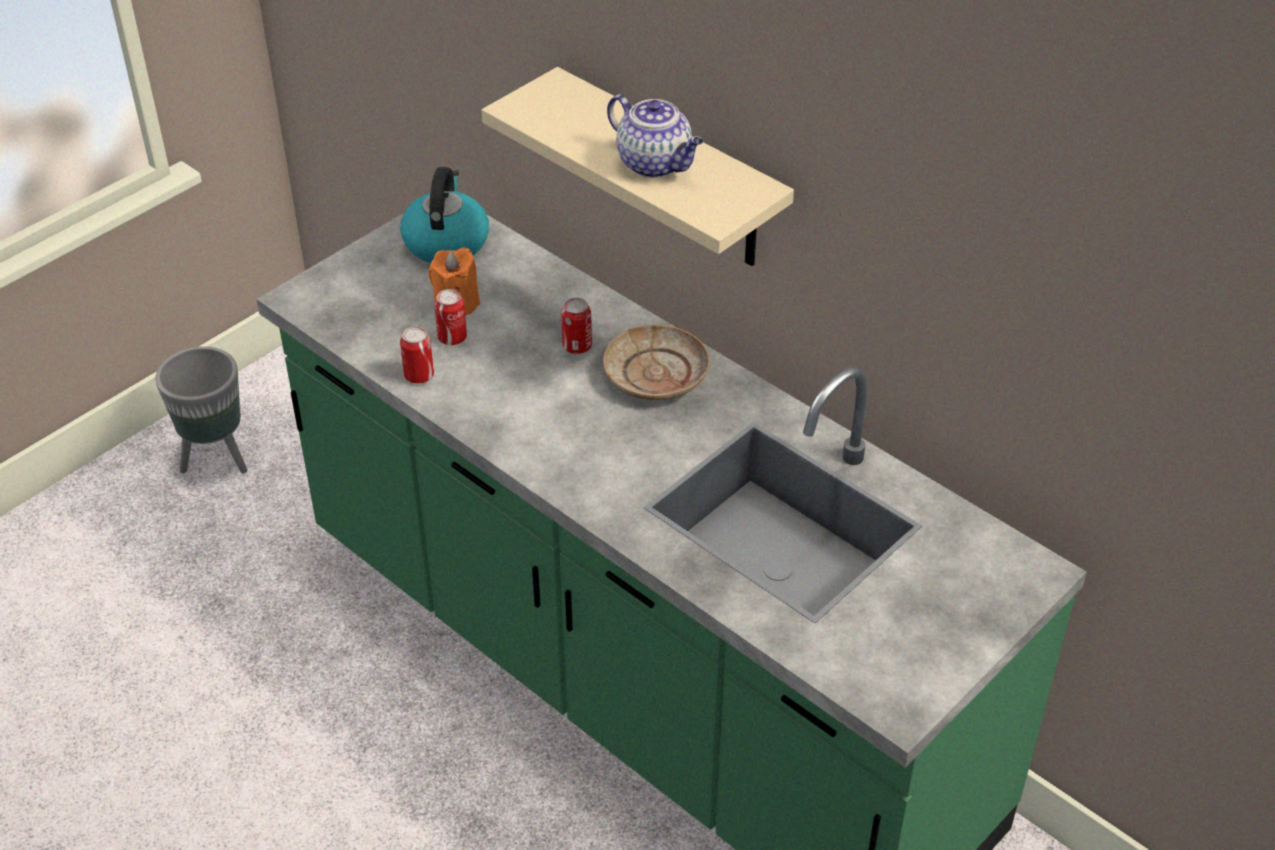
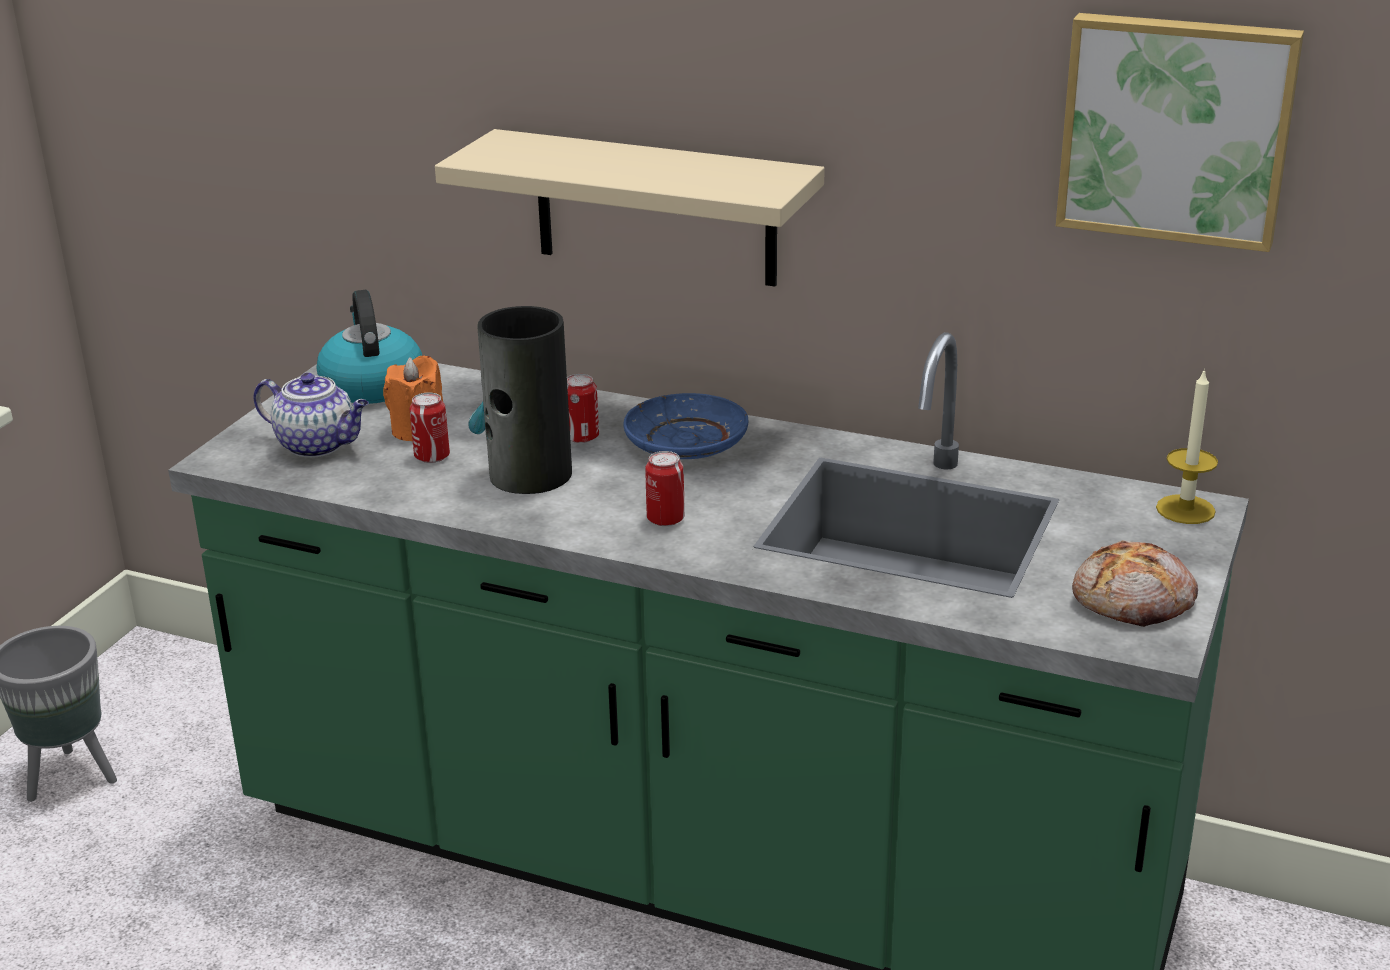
camera: 20 degrees left, 15 degrees down
(419, 376) = (414, 494): can -> can (665, 519)
(515, 379) = (529, 475): none -> vase
(655, 375) = (686, 443): beige plate -> blue plate
(656, 164) = (664, 171): teapot -> teapot (318, 445)
(910, 657) = (1134, 601): none -> bread
(1022, 569) = (1185, 509): none -> candle
(1063, 265) = (1176, 128): none -> picture

